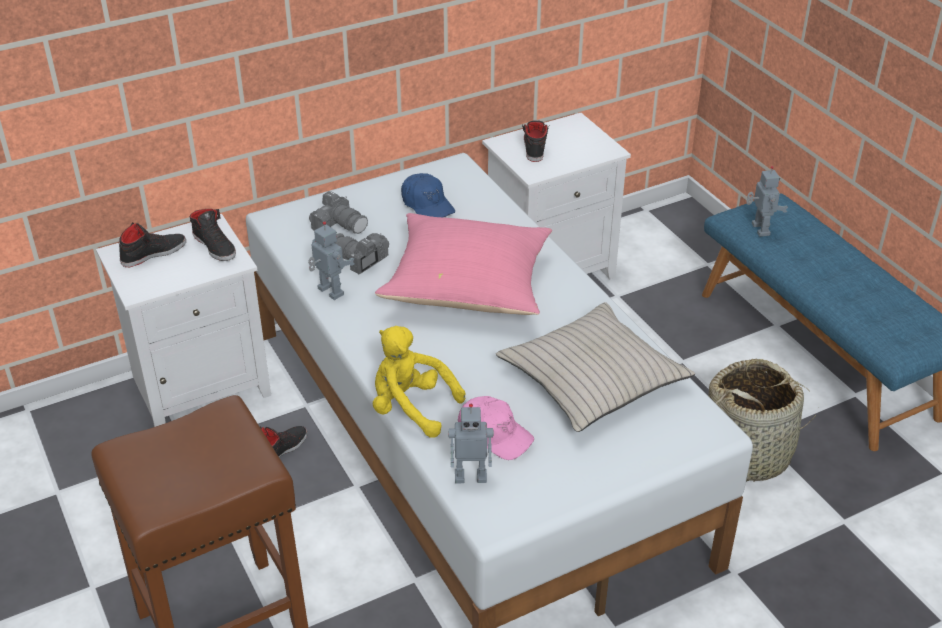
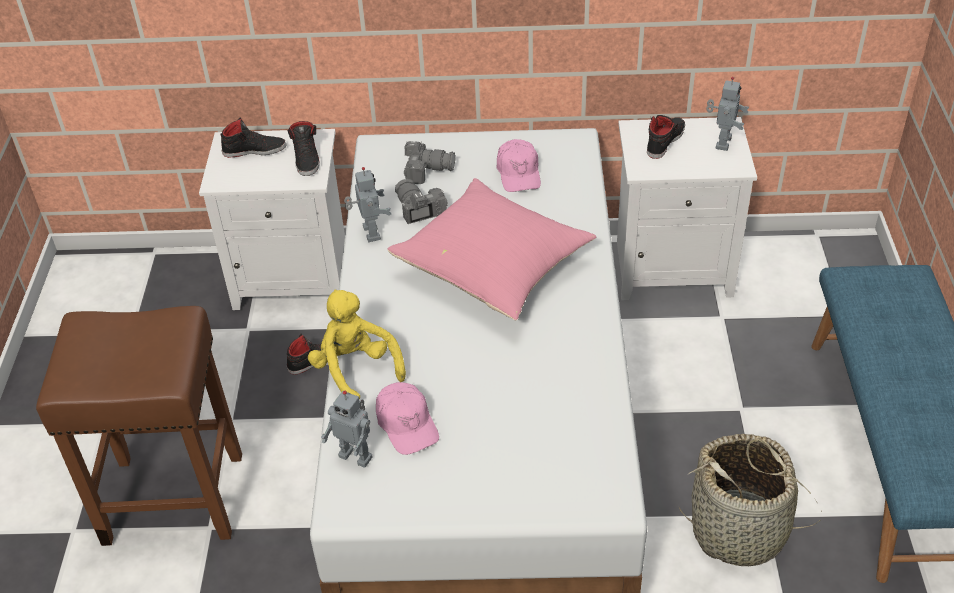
camera: 30 degrees right, 5 degrees up
(339, 225) = (426, 170): camera -> camera turned 60 degrees counterclockwise
(427, 205) = (519, 173): blue cap -> pink cap
(591, 379) = (536, 403): beige pillow -> none
(759, 229) = (865, 299): toy robot -> toy robot (722, 142)

